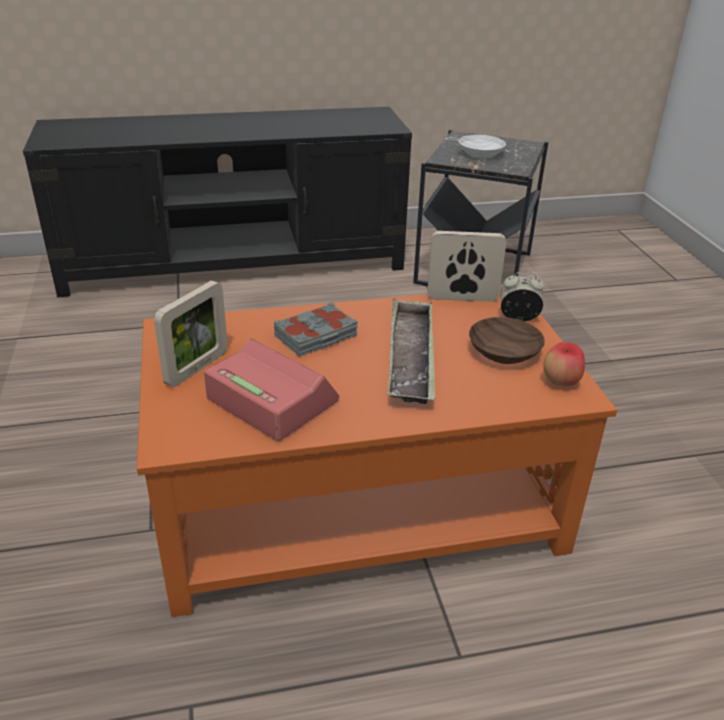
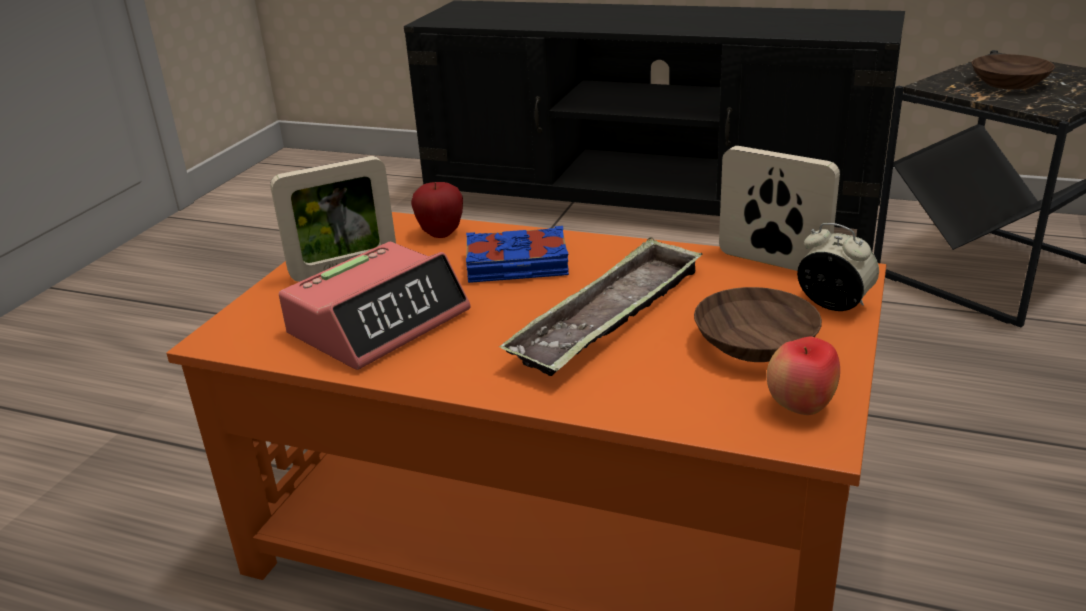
camera: 35 degrees right, 5 degrees down
(236, 325) = (440, 234): none -> apple
(271, 400) = (379, 322): alarm clock -> alarm clock turned 60 degrees clockwise
(316, 336) = (517, 265): grey book -> blue book
(481, 154) = (1011, 84): white bowl -> brown bowl

